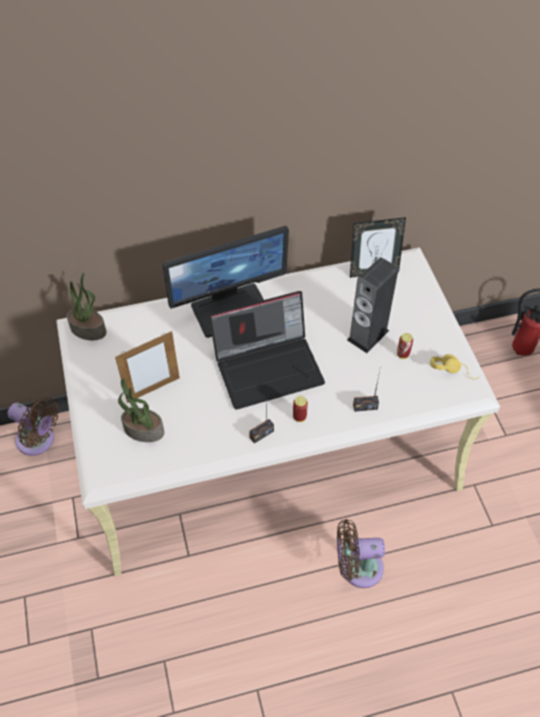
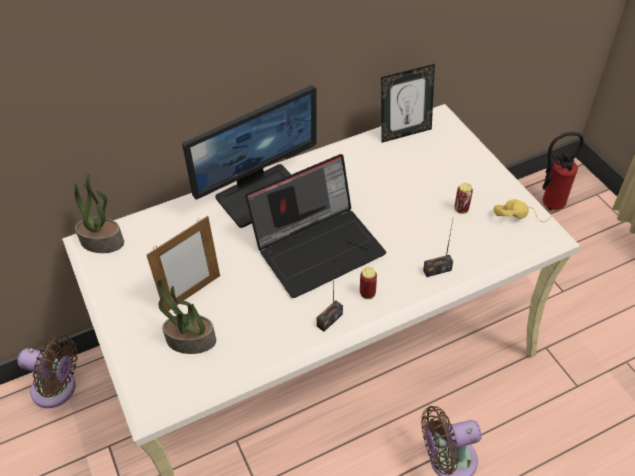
camera: 10 degrees left, 5 degrees down
(368, 335) = (418, 196): speaker -> none

